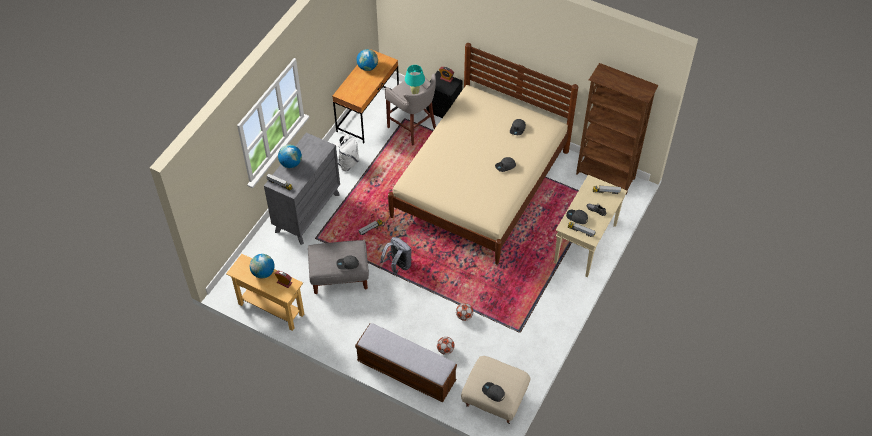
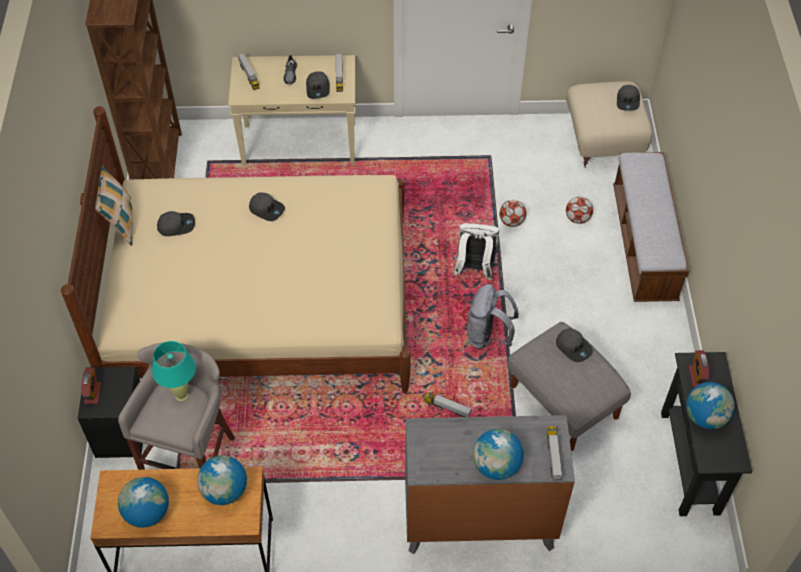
camera: 120 degrees left, 0 degrees up
(271, 309) = (689, 462): beige console table -> black console table
(347, 163) = (334, 520): white backpack -> white backpack (474, 269)
(359, 92) = (225, 491): none -> globe
(535, 111) = (120, 222): none -> pillow

